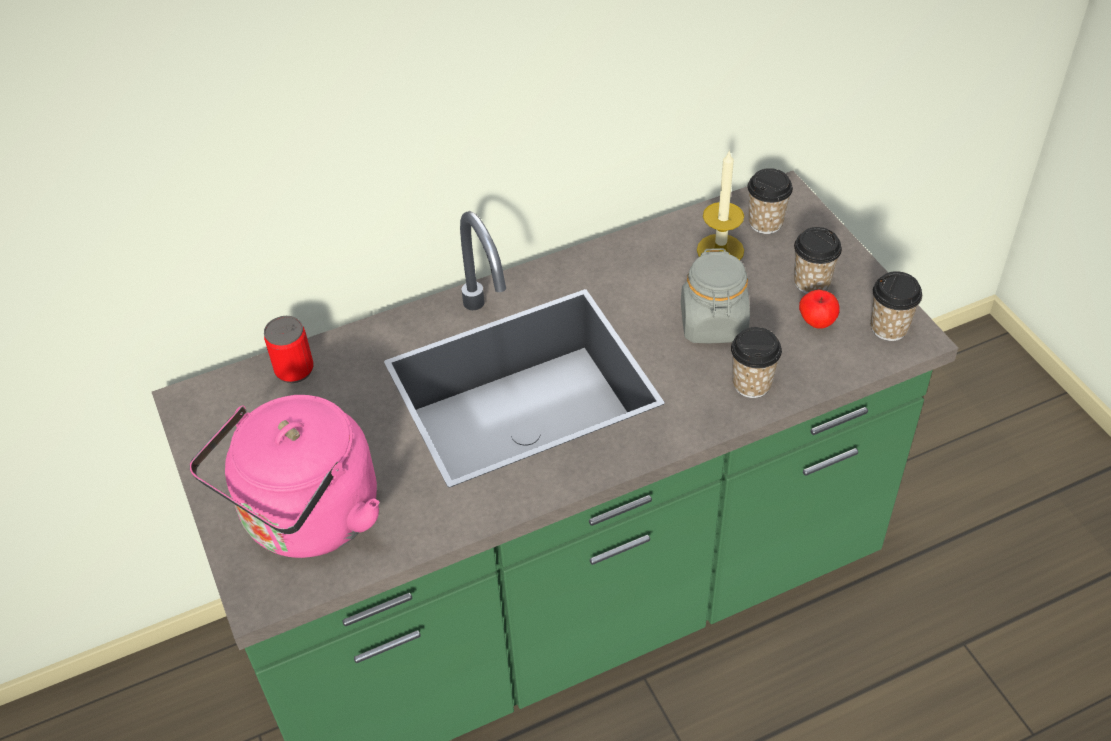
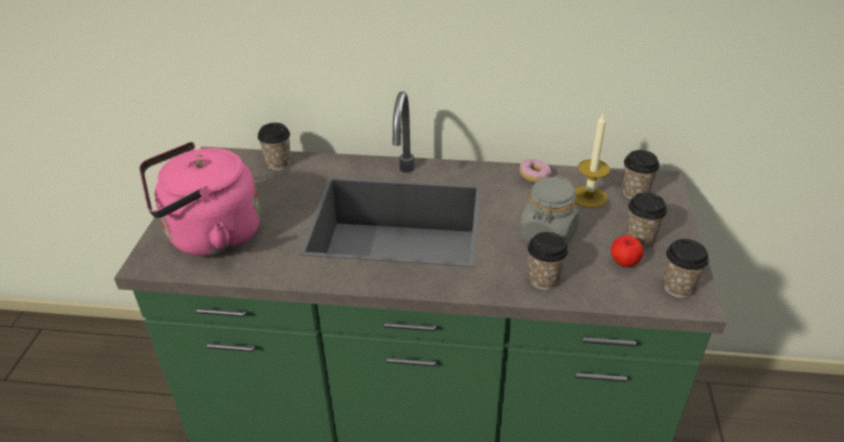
camera: 30 degrees right, 10 degrees down
(294, 370) = (278, 163): can -> cup
(639, 248) = (534, 177): none -> donut

